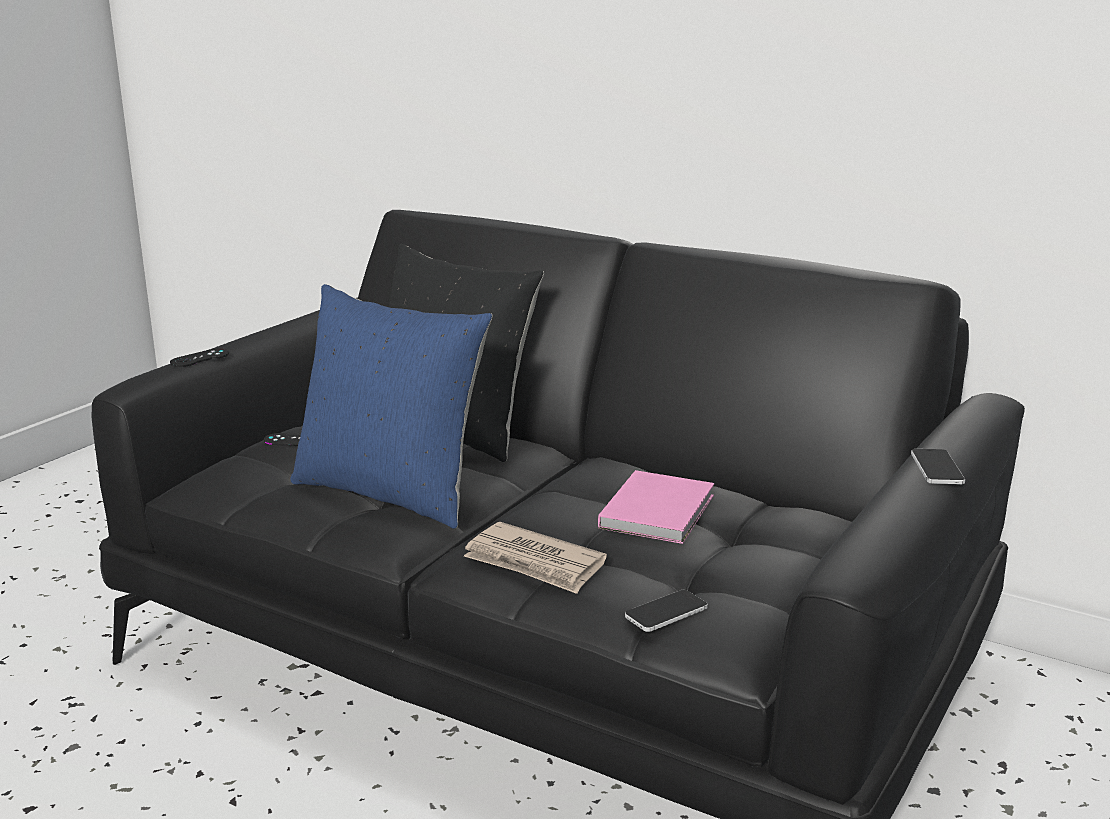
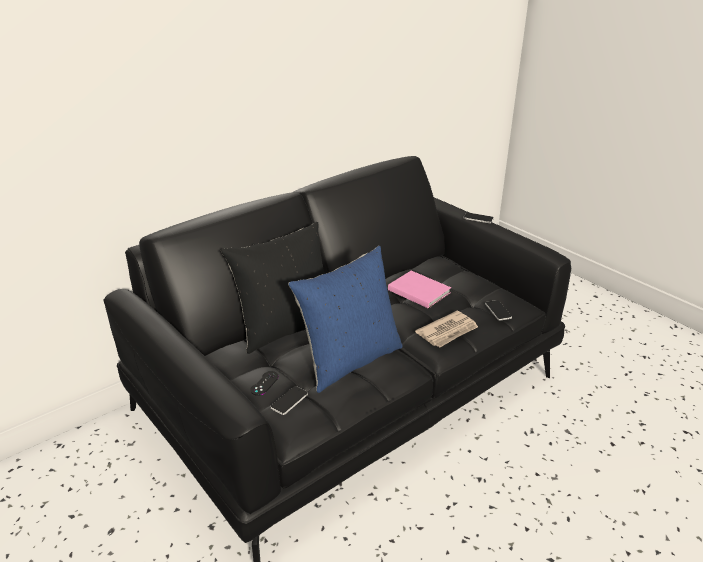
camera: 70 degrees left, 10 degrees up
(199, 358) = (212, 378): black game controller -> none
(260, 464) = (289, 401): none -> phone

